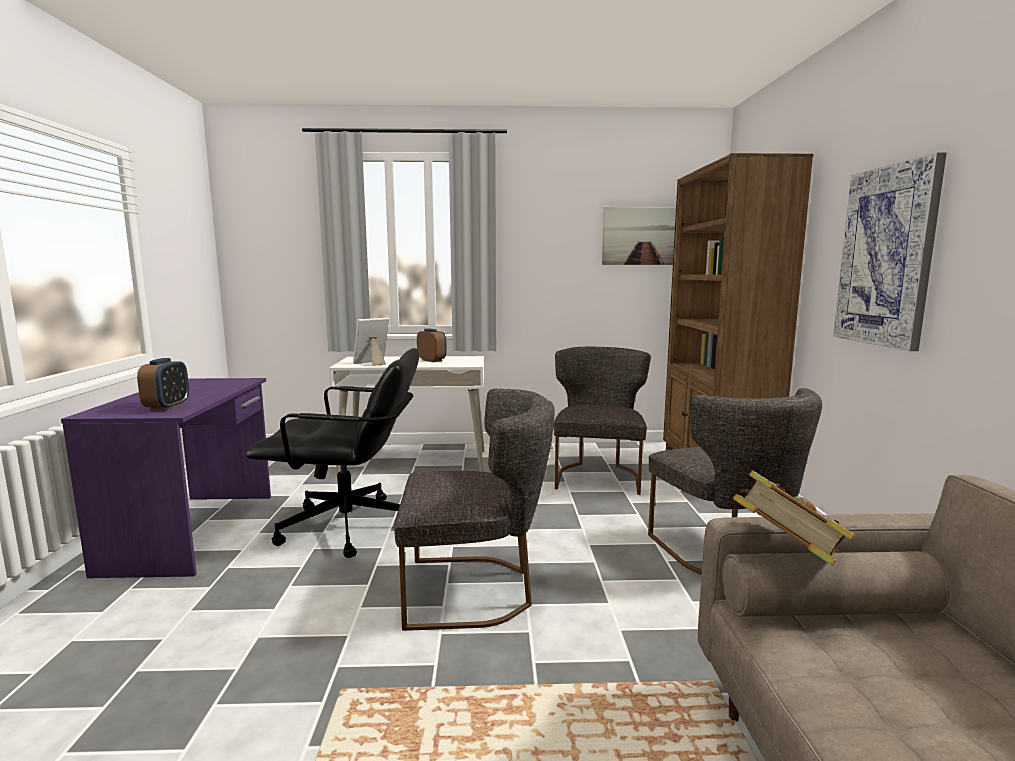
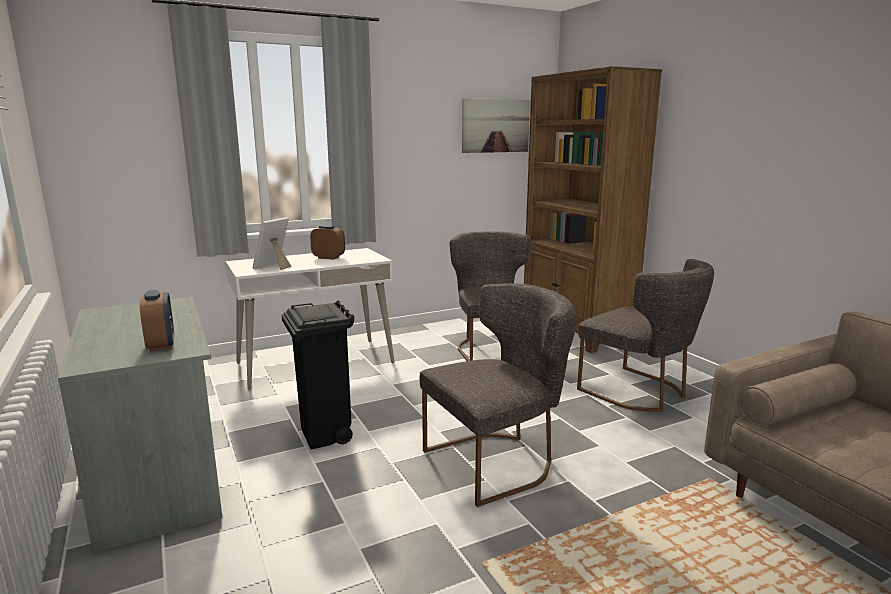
camera: 25 degrees left, 5 degrees up
(195, 531) = (160, 476): purple desk -> grey desk
(349, 527) = (325, 436): black office chair -> black trash can
(787, 556) = (782, 381): book -> none
(886, 256) = (737, 158): picture -> none

